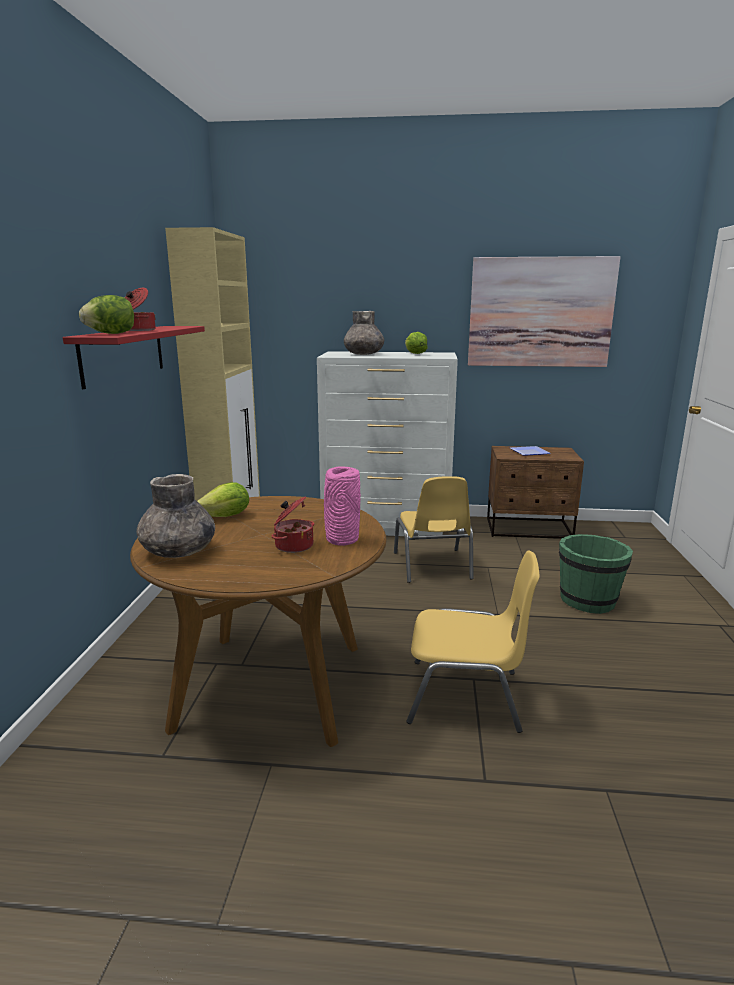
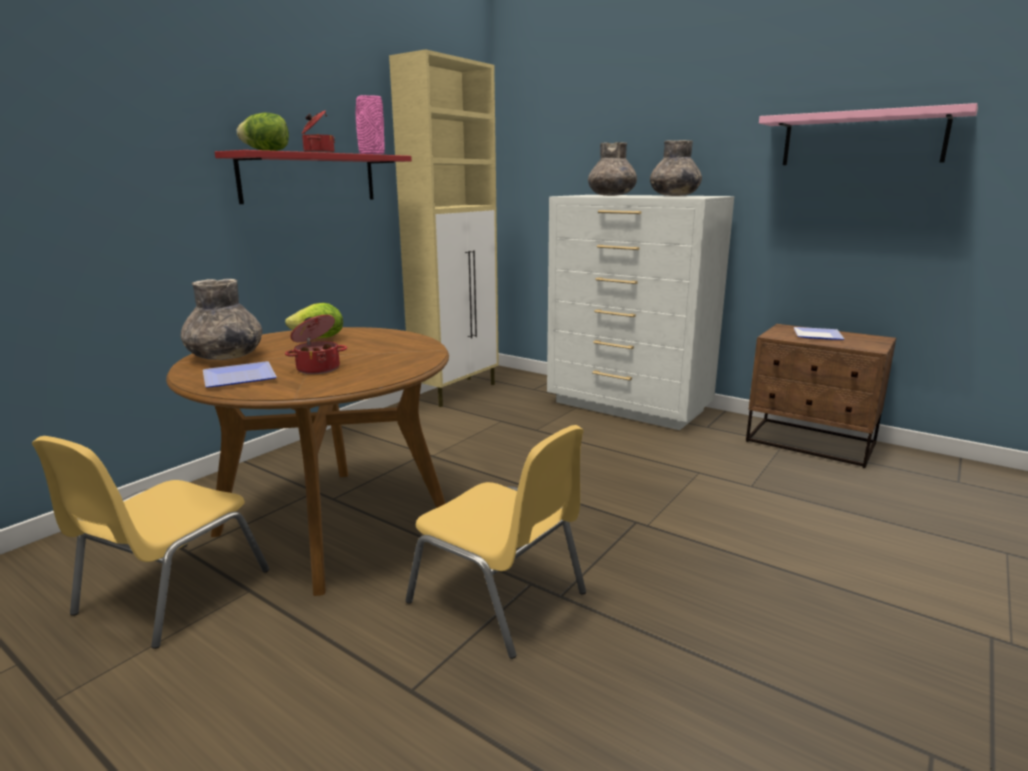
camera: 30 degrees right, 0 degrees up
(241, 569) = (237, 378): none -> plate
(341, 539) = (369, 371): pink vase -> pink vase (371, 154)
(415, 354) = (674, 196): lettuce -> grey vase
(432, 566) = (630, 457): yellow chair -> yellow chair (170, 592)
(540, 312) = (862, 139): picture -> pink shelf
(588, 600) = (795, 544): green bucket -> none

